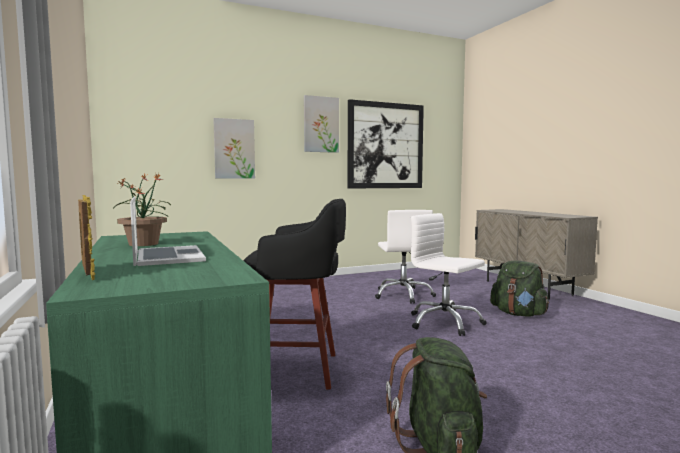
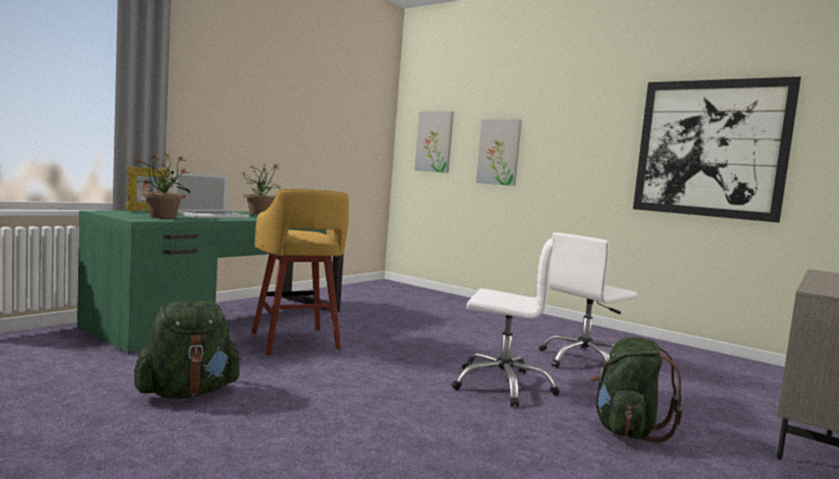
camera: 60 degrees right, 0 degrees up
(192, 270) = (162, 217): none -> potted plant
(297, 370) = (295, 342): black stool -> yellow stool
(321, 124) = (604, 120): picture -> picture (434, 141)
(444, 322) = (502, 385): white office chair -> white office chair turned 90 degrees clockwise

